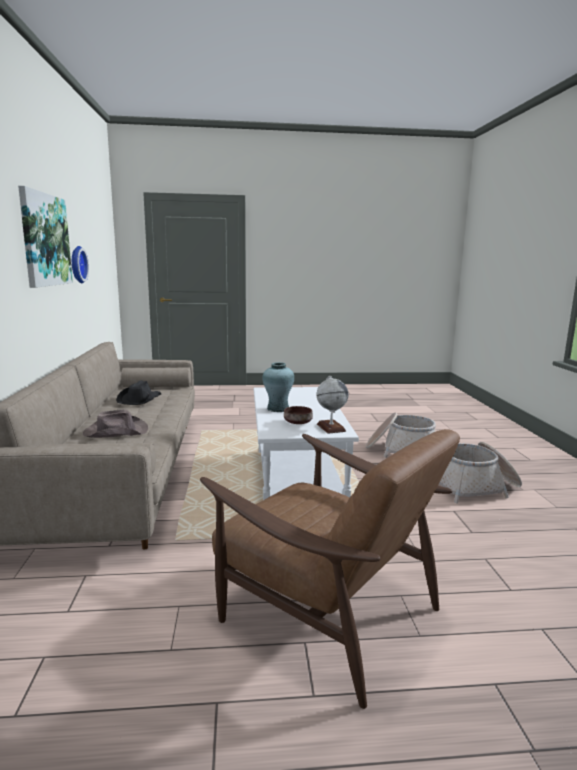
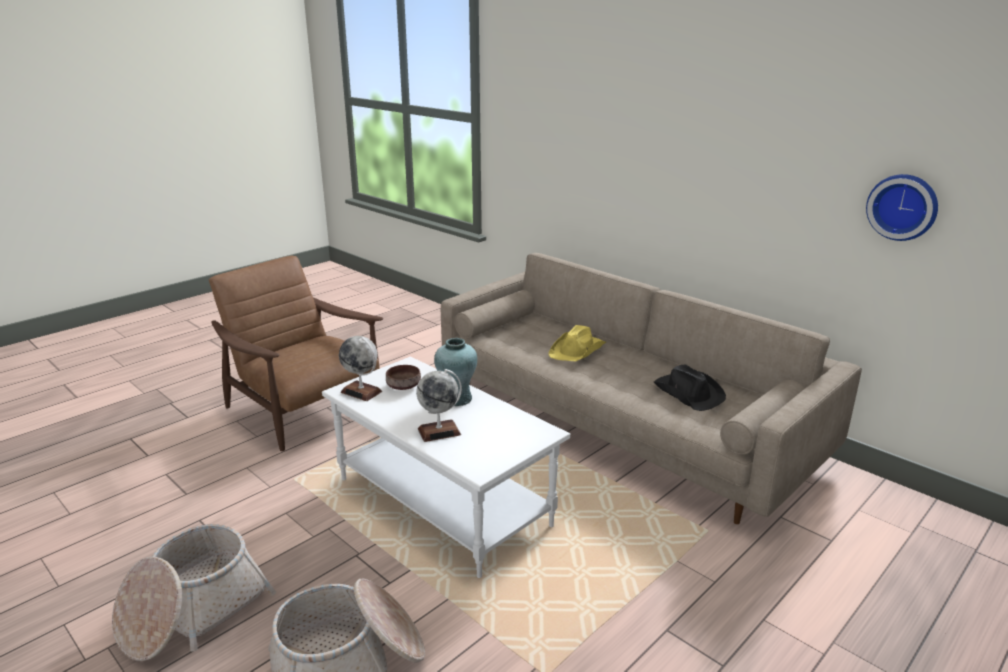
camera: 140 degrees right, 10 degrees up
(45, 240) = (777, 151): picture -> none
(115, 432) = (577, 350): brown hat -> yellow hat
(313, 401) = (439, 431): none -> globe
(325, 609) = (305, 409): brown armchair -> brown armchair turned 45 degrees clockwise

